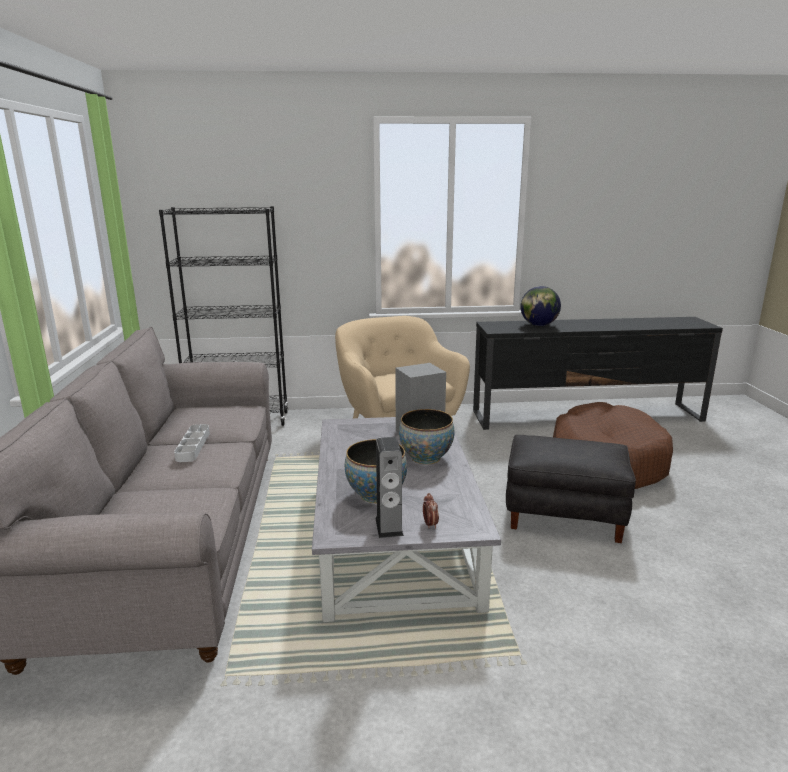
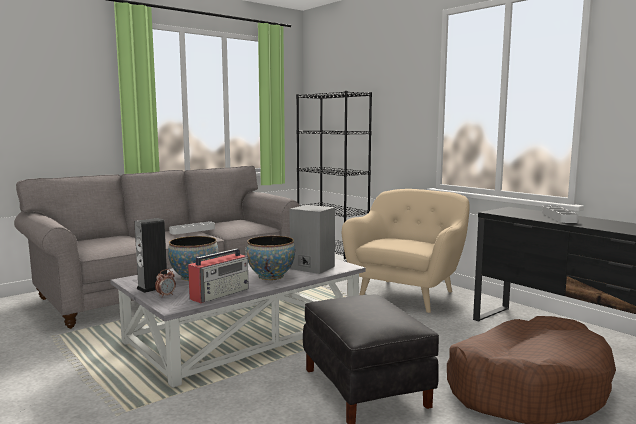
camera: 55 degrees right, 10 degrees down
(457, 494) = (220, 294): none -> radio
(539, 325) = (558, 217): globe -> grey tray

